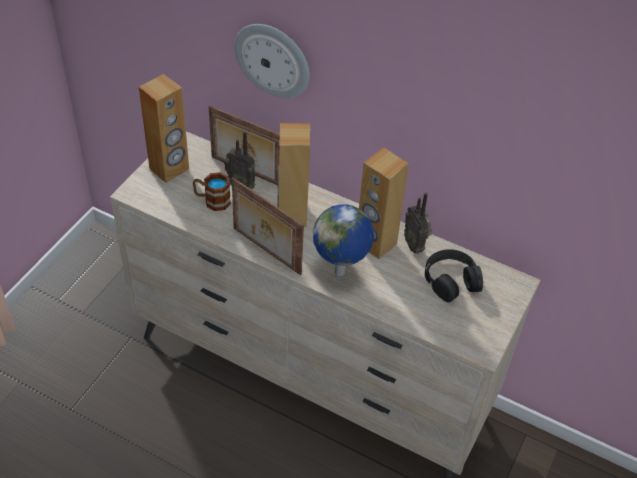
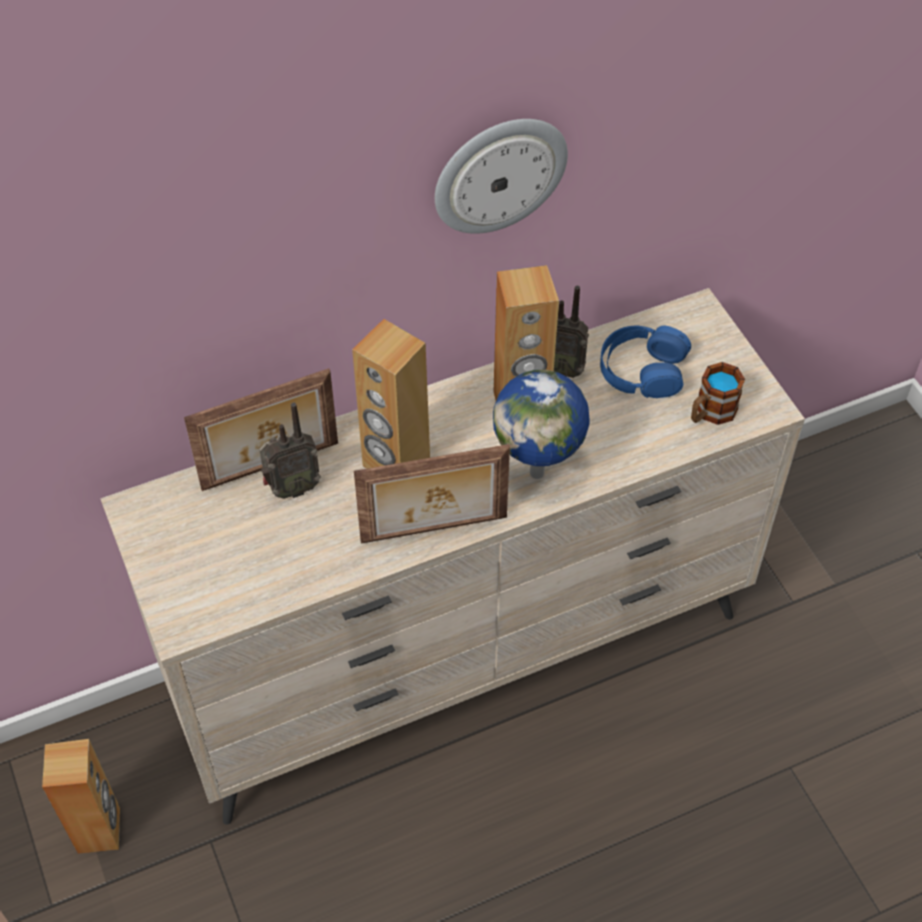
camera: 50 degrees left, 5 degrees up
(169, 169) = (177, 555): brown speaker -> brown speaker (100, 830)
(212, 200) = (287, 538): mug -> mug (710, 413)
(273, 60) = (252, 278): wall clock -> wall clock (499, 174)
(451, 280) = (642, 369): black headphones -> blue headphones

